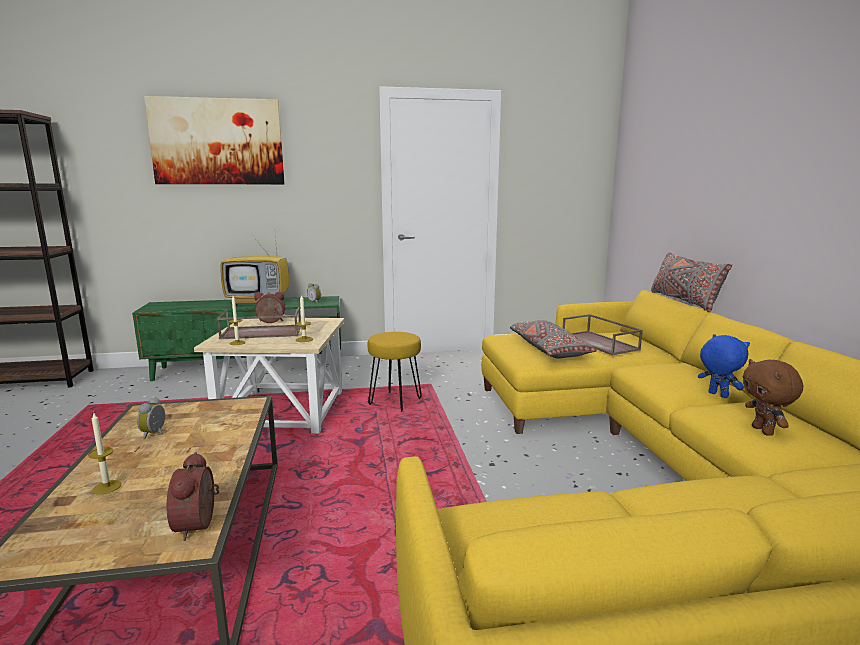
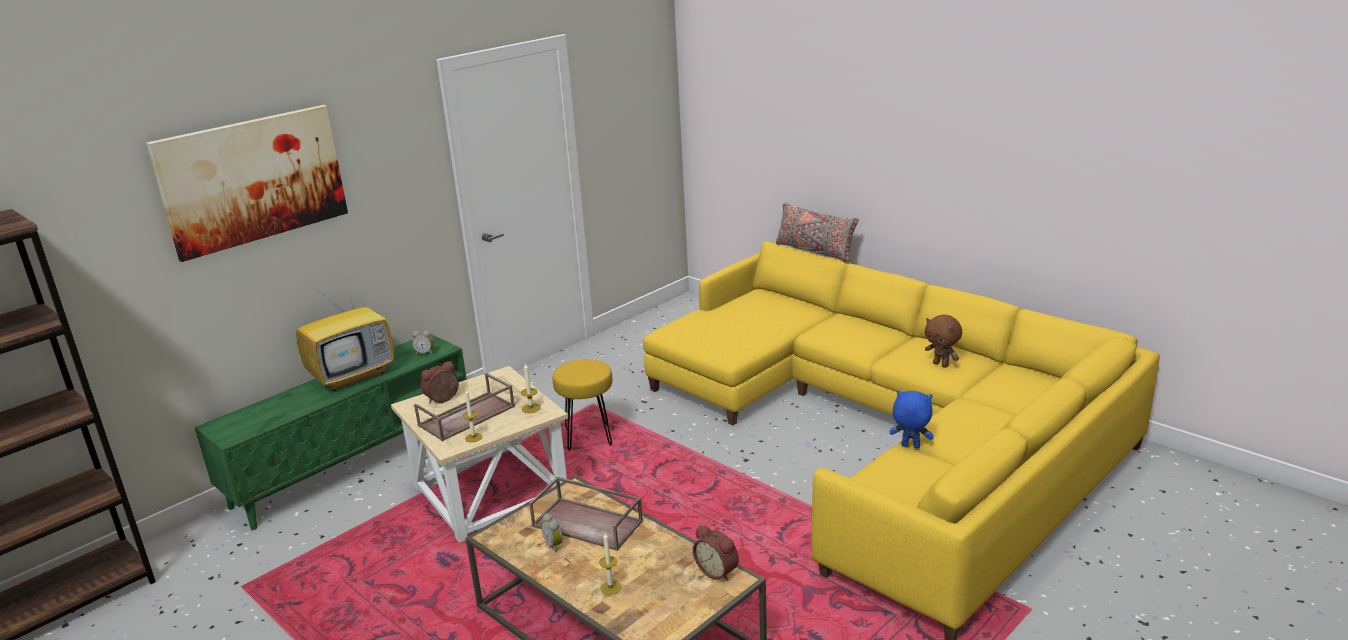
camera: 35 degrees left, 10 degrees up
(548, 349) = (728, 335): grey pillow -> none
(600, 343) = (762, 312): brown tray -> brown tray (589, 523)
(717, 395) = (890, 341): blue plush toy -> blue plush toy (910, 447)

